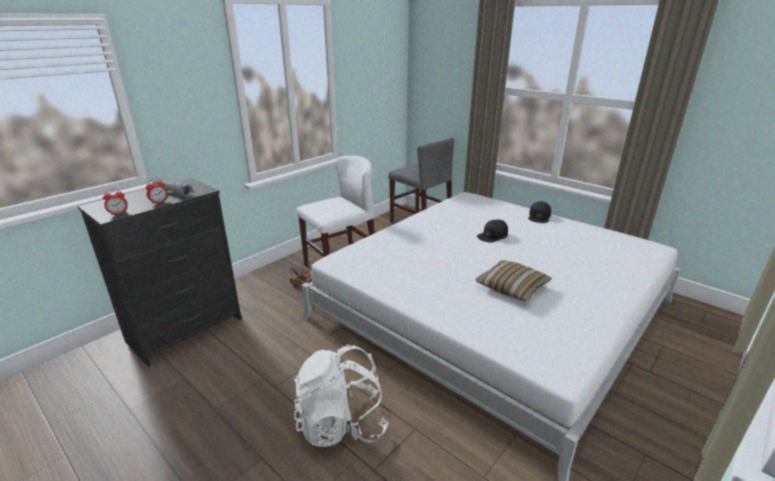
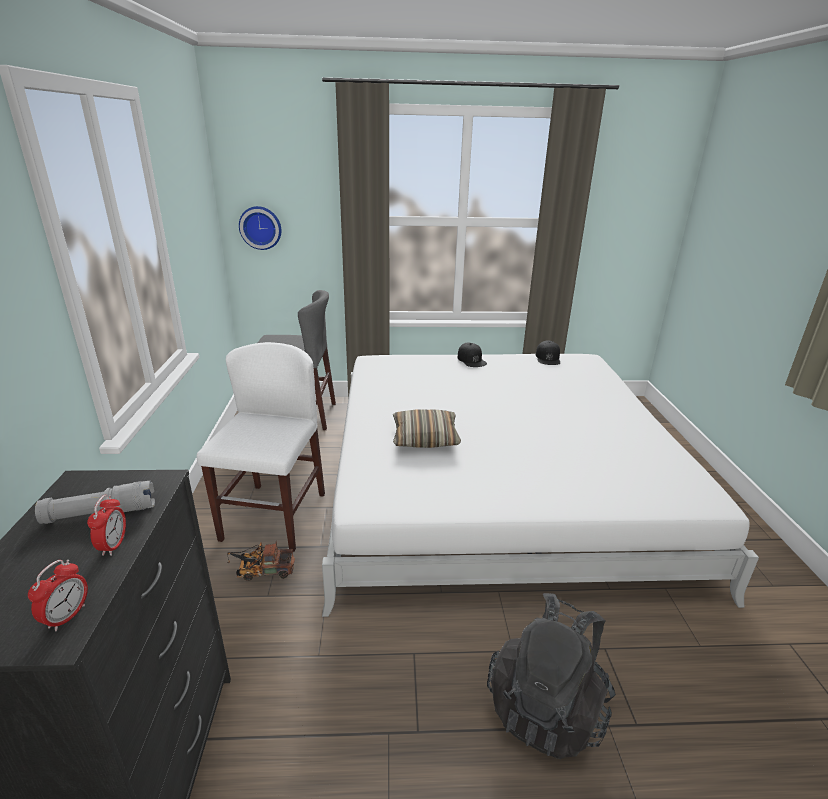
camera: 45 degrees left, 0 degrees up
(341, 424) = (547, 706): white backpack -> black backpack
(428, 88) = (261, 227): none -> wall clock
(492, 235) = (468, 395): black cap -> black cap (548, 358)
(512, 287) = (565, 442): pillow -> pillow (425, 437)

